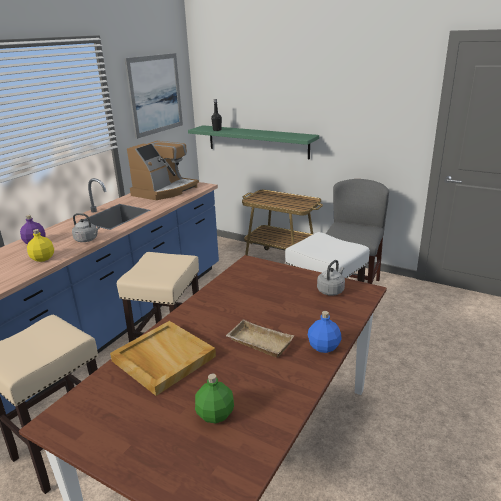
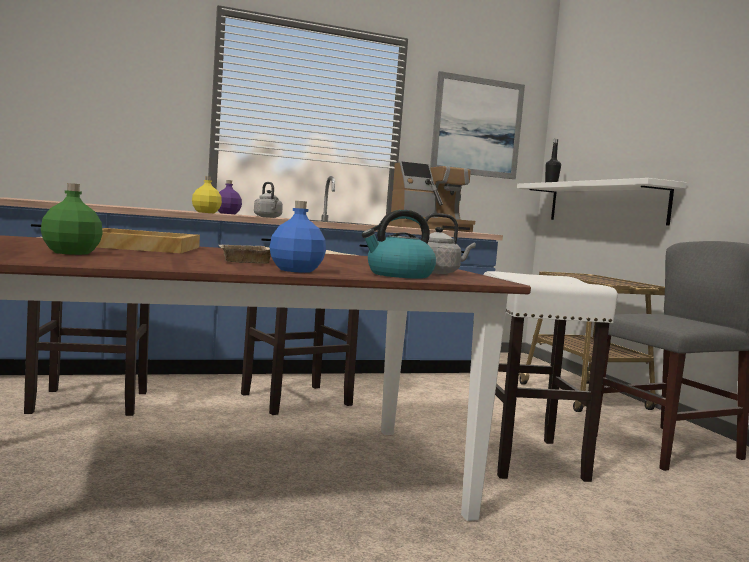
camera: 40 degrees right, 20 degrees down
(257, 141) = (605, 203): green shelf -> white shelf
(344, 314) = (399, 275): none -> kettle

